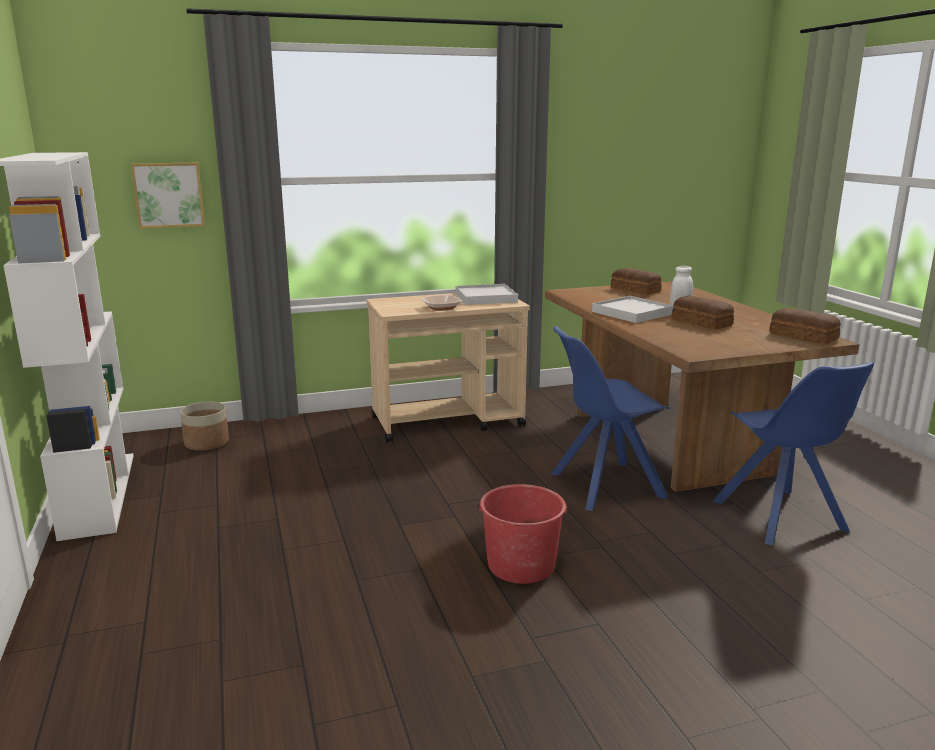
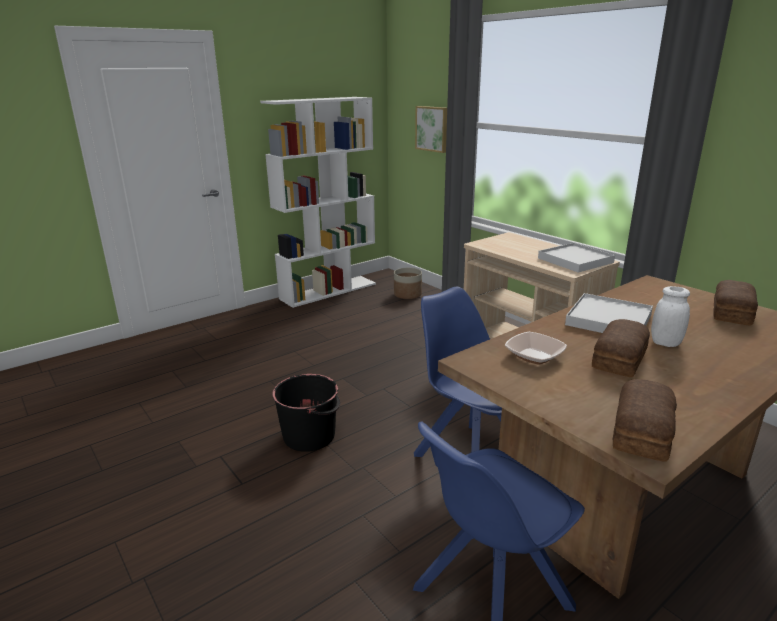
camera: 70 degrees right, 5 degrees up
(441, 308) = (514, 253): bowl -> bowl (534, 356)
(521, 565) = (310, 436): red bucket -> black bucket

